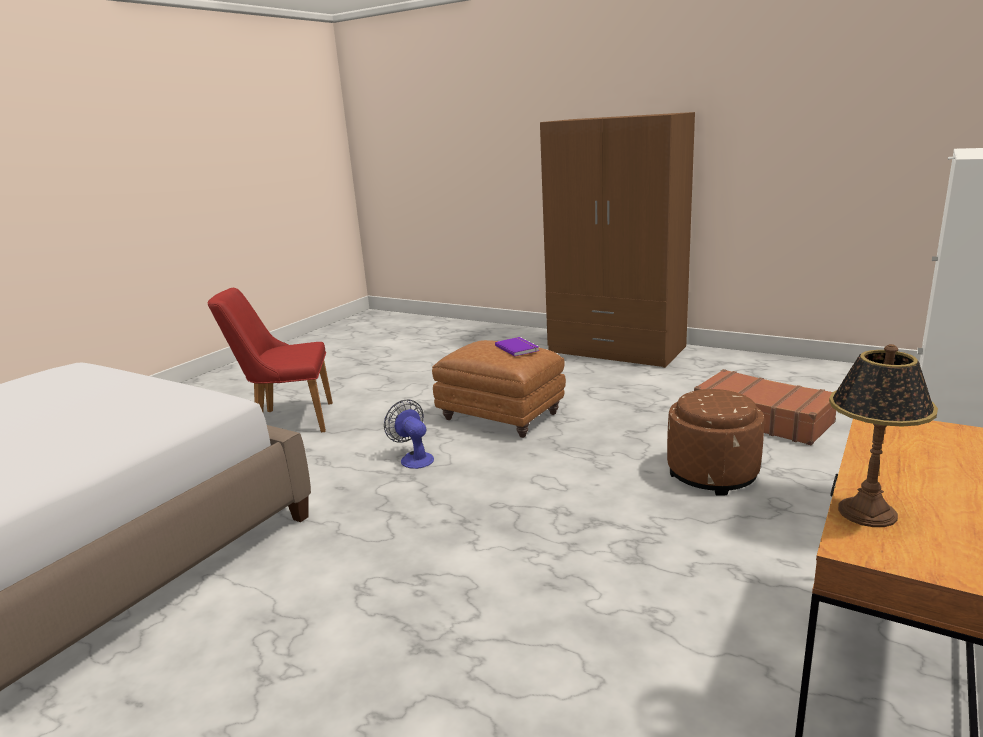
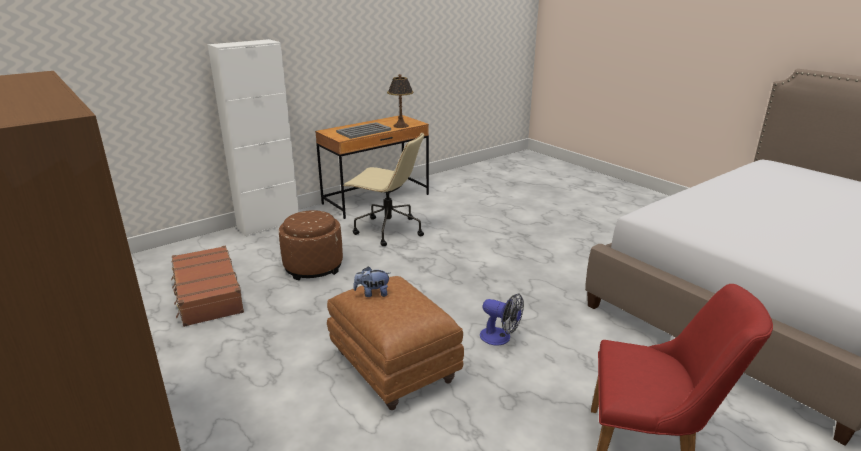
camera: 160 degrees left, 5 degrees up
(414, 458) = (500, 338): fan -> fan turned 45 degrees counterclockwise
(518, 348) = (372, 293): purple book -> plush toy
(707, 572) = (387, 230): none -> beige office chair
(897, 456) = (363, 131): none -> grey tray

